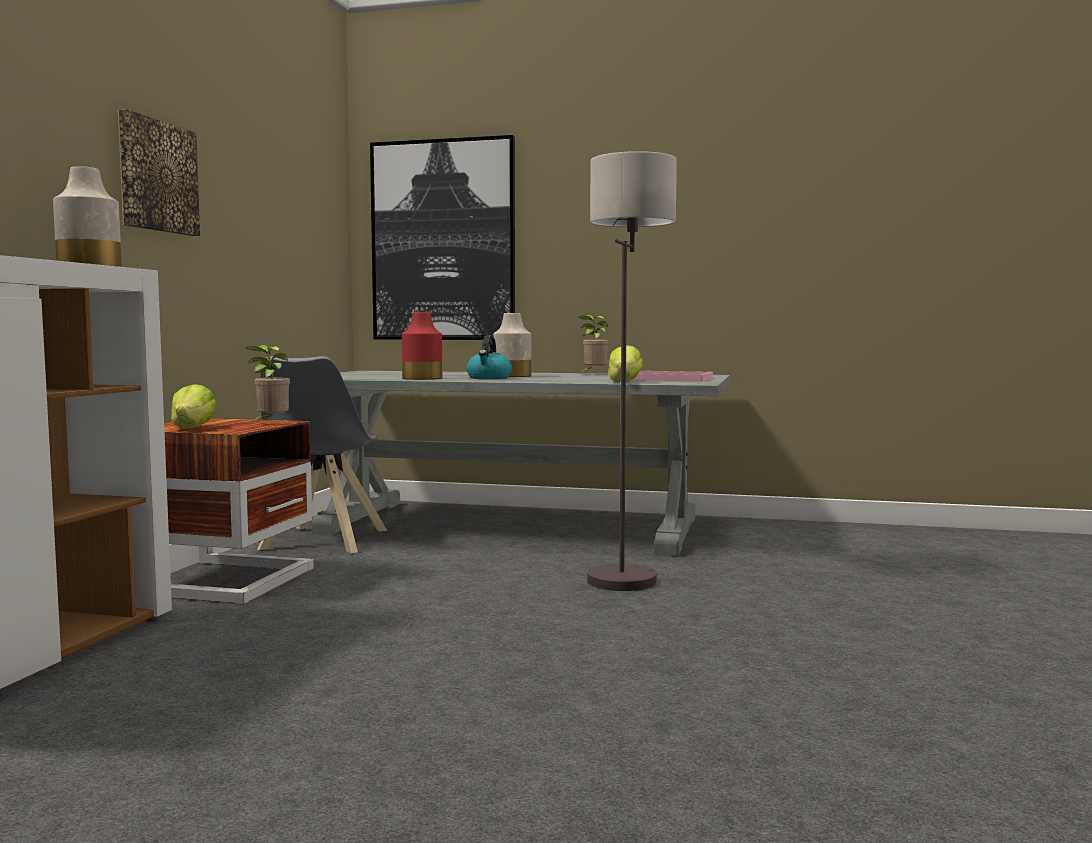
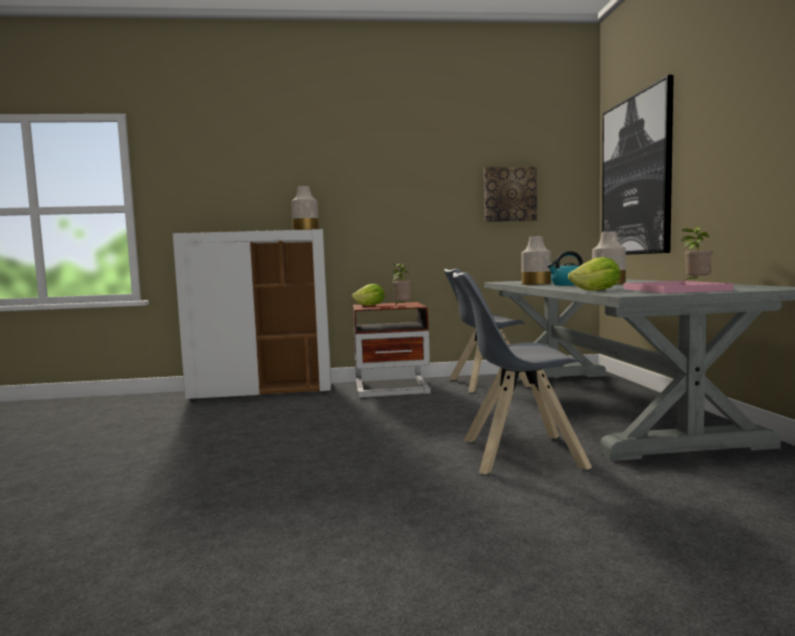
camera: 70 degrees right, 0 degrees up
(157, 176) = (388, 178): picture -> picture (509, 194)
(422, 378) = (536, 284): red vase -> beige vase
(626, 576) = (517, 454): grey floor lamp -> grey chair

